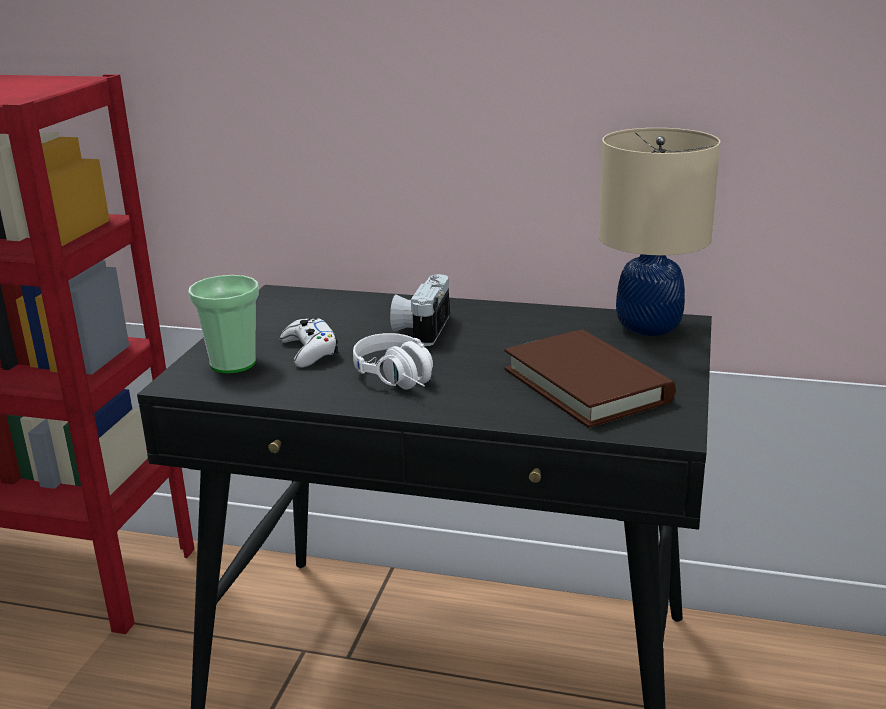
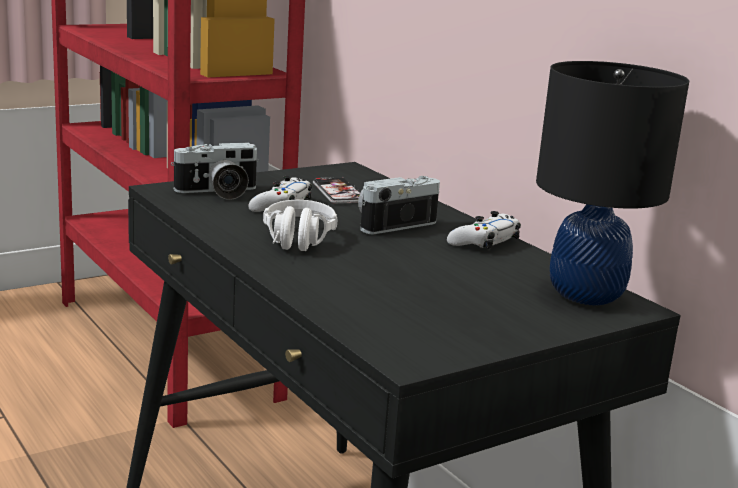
camera: 40 degrees right, 5 degrees down
(233, 363) = (218, 193): cup -> camera
(322, 319) = (338, 192): none -> phone
(508, 315) = (484, 242): none -> white game controller
(586, 385) = (422, 304): brown book -> none
(645, 329) = (582, 295): beige table lamp -> black table lamp

